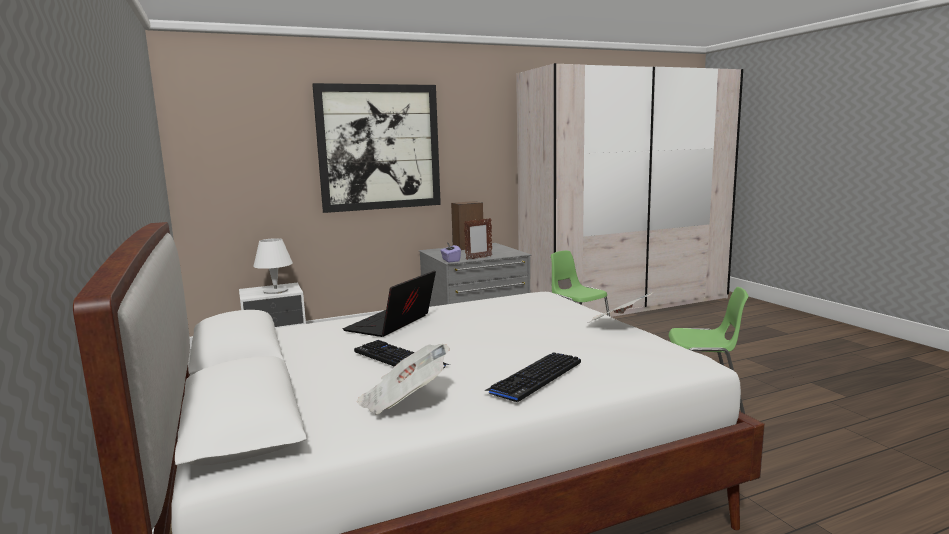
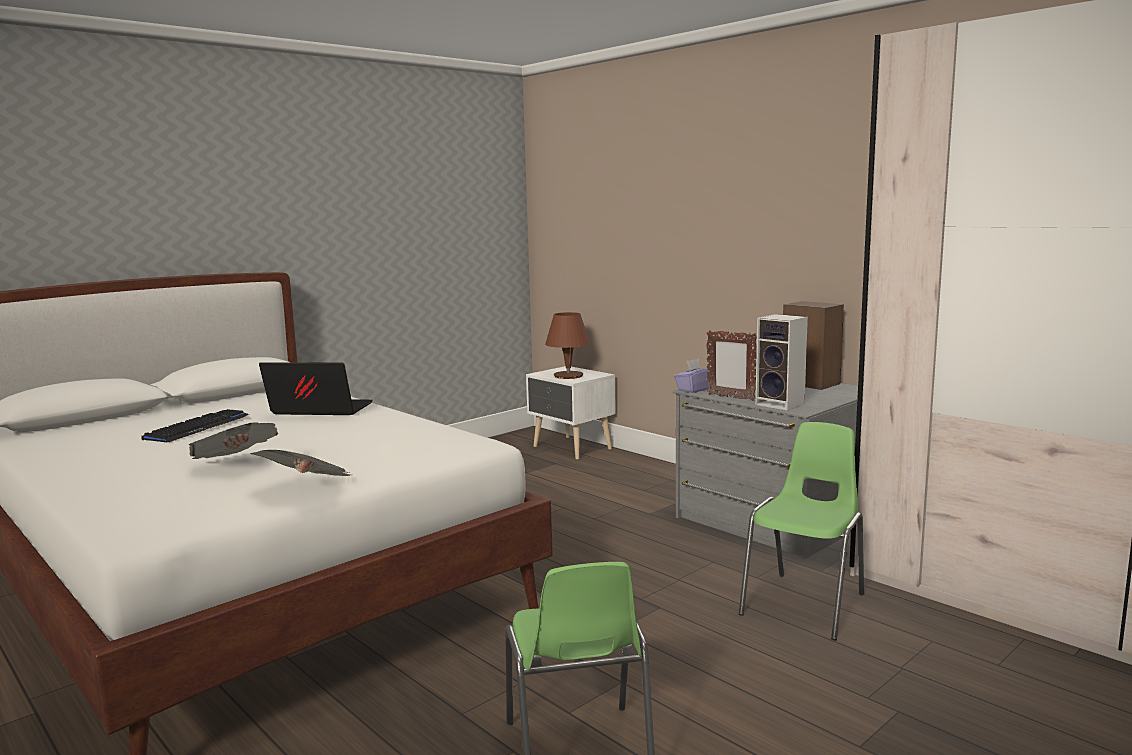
camera: 70 degrees right, 0 degrees up
(275, 291) = (568, 375): white table lamp -> brown table lamp
(379, 147) = (714, 203): picture -> none
(403, 401) = (89, 444): newspaper -> newspaper (236, 465)
(504, 254) = (782, 404): none -> speaker
(535, 377) = (111, 470): keyboard -> none

